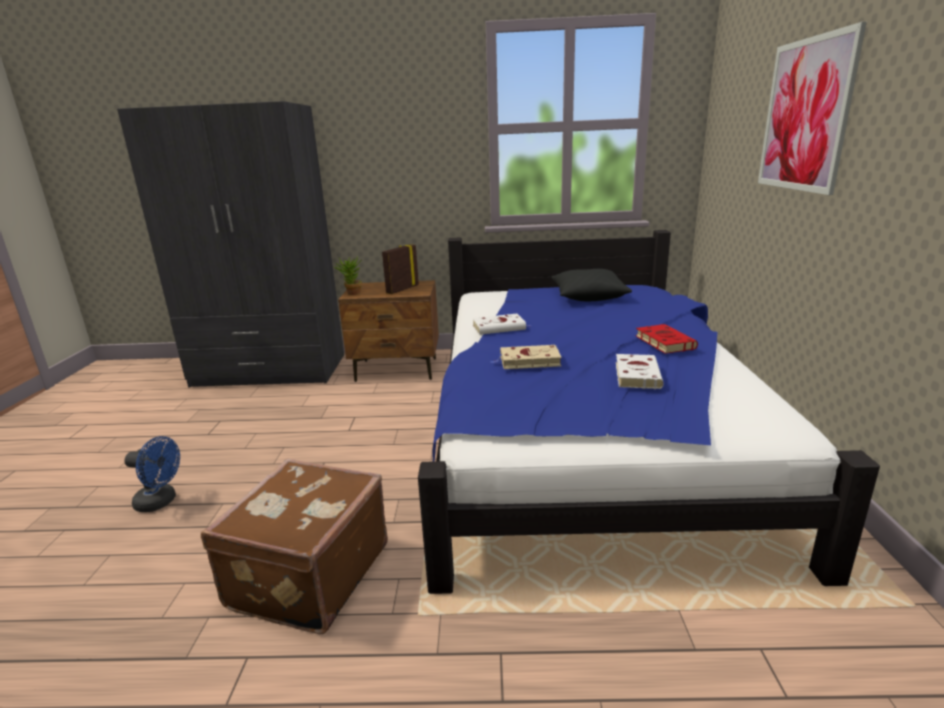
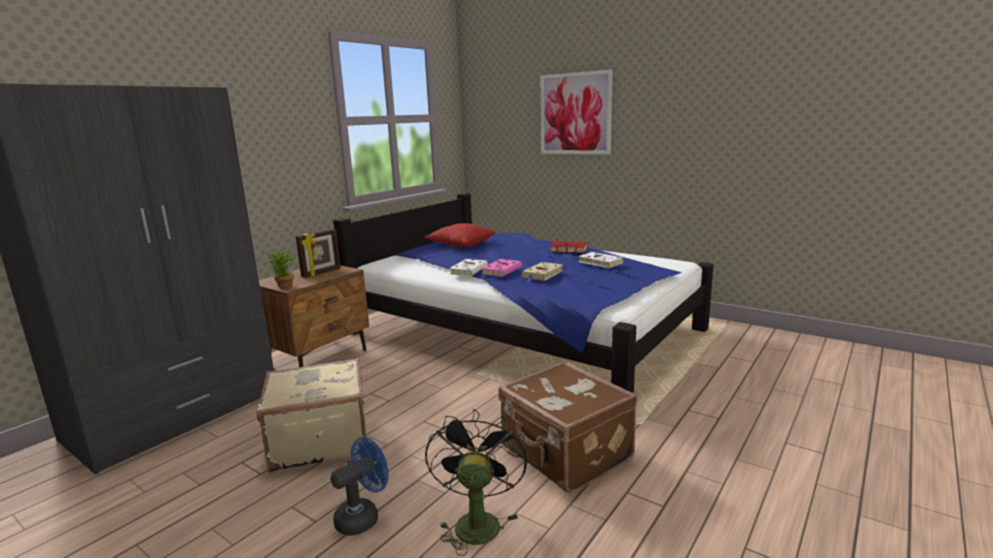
camera: 55 degrees left, 5 degrees down
(165, 563) = (476, 521): none -> black fan
(264, 433) = (320, 440): none -> beige suitcase
(402, 289) = (321, 273): picture frame -> picture frame turned 120 degrees counterclockwise
(514, 340) = (502, 270): none -> pink book
(588, 296) = (460, 245): black pillow -> red pillow

